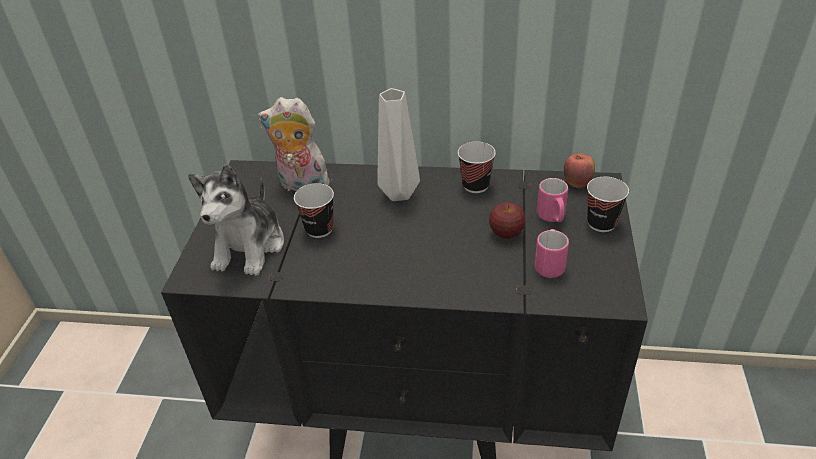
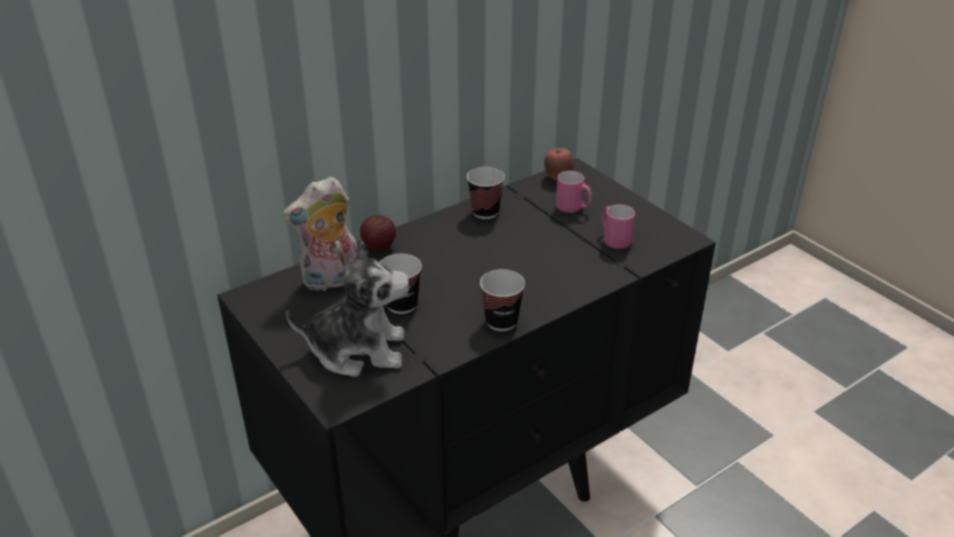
camera: 45 degrees left, 5 degrees down
(249, 247) = (358, 350): plush toy -> plush toy turned 60 degrees counterclockwise
(397, 194) = (430, 247): grey vase -> none
(506, 233) = (555, 234): apple -> apple (378, 247)
(601, 223) = (610, 196): cup -> cup (501, 321)

